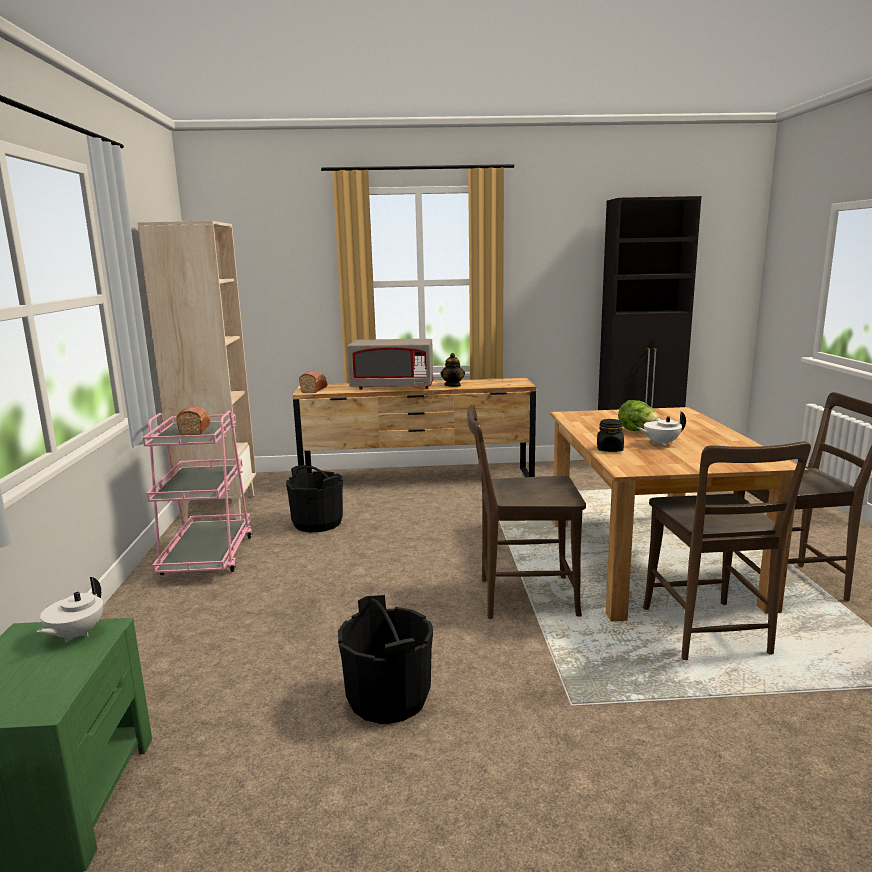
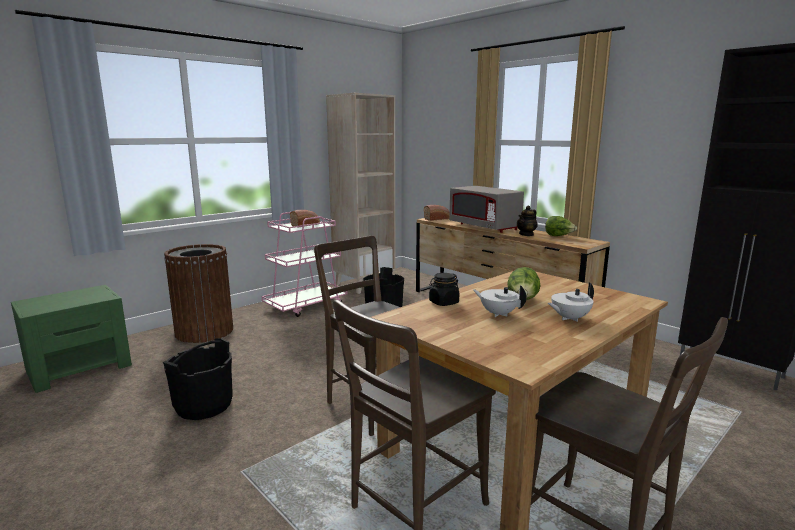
camera: 50 degrees right, 0 degrees up
(75, 635) = (98, 295): white teapot -> white teapot (569, 318)
(144, 647) = (204, 331): none -> brown trash can
(480, 381) = (559, 236): none -> lettuce

